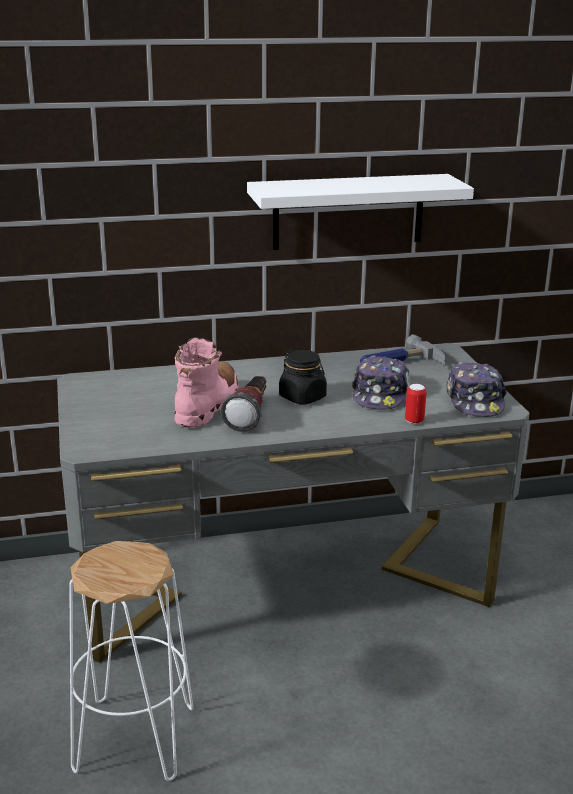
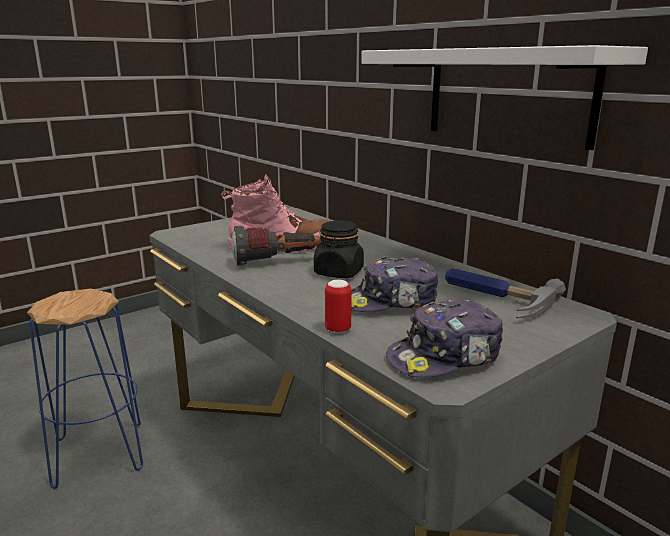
camera: 65 degrees right, 5 degrees down
(133, 739) = (99, 453): white stool -> blue stool

